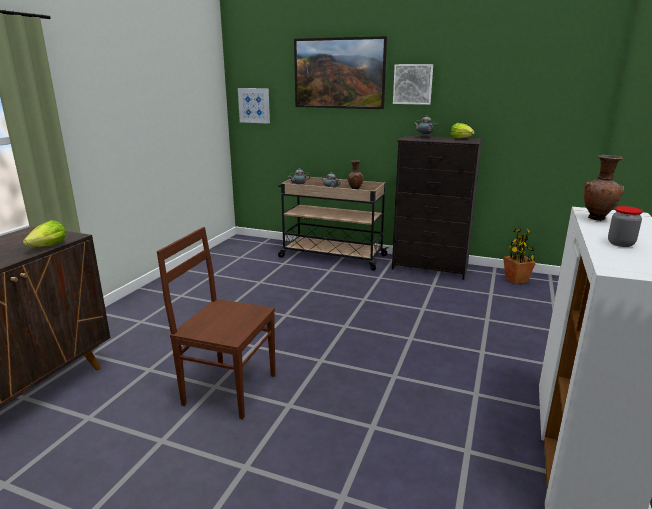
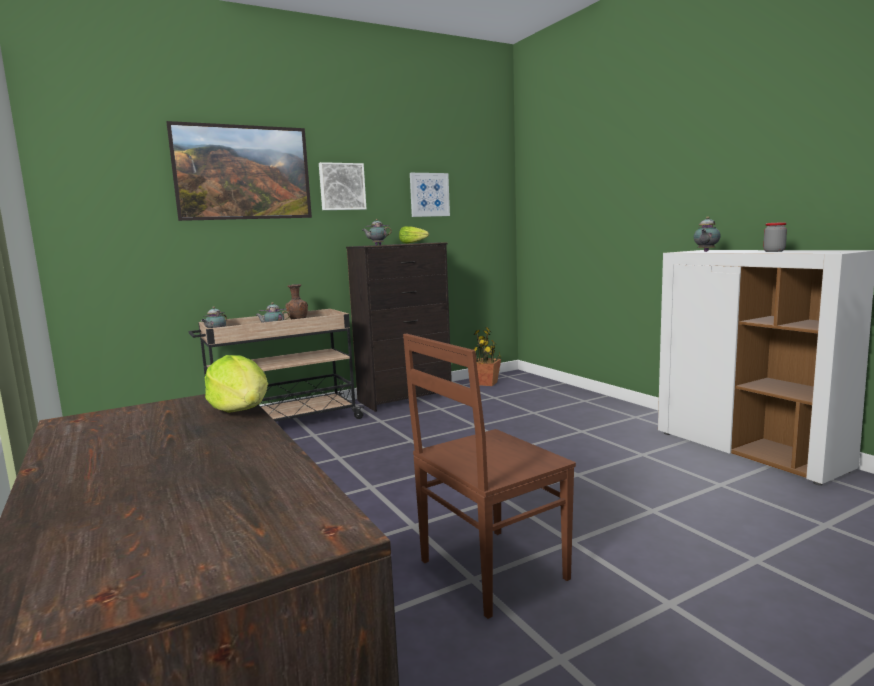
camera: 50 degrees left, 10 degrees down
(254, 105) = (95, 222): picture -> picture (429, 195)
(597, 218) = (705, 251): brown vase -> teapot

